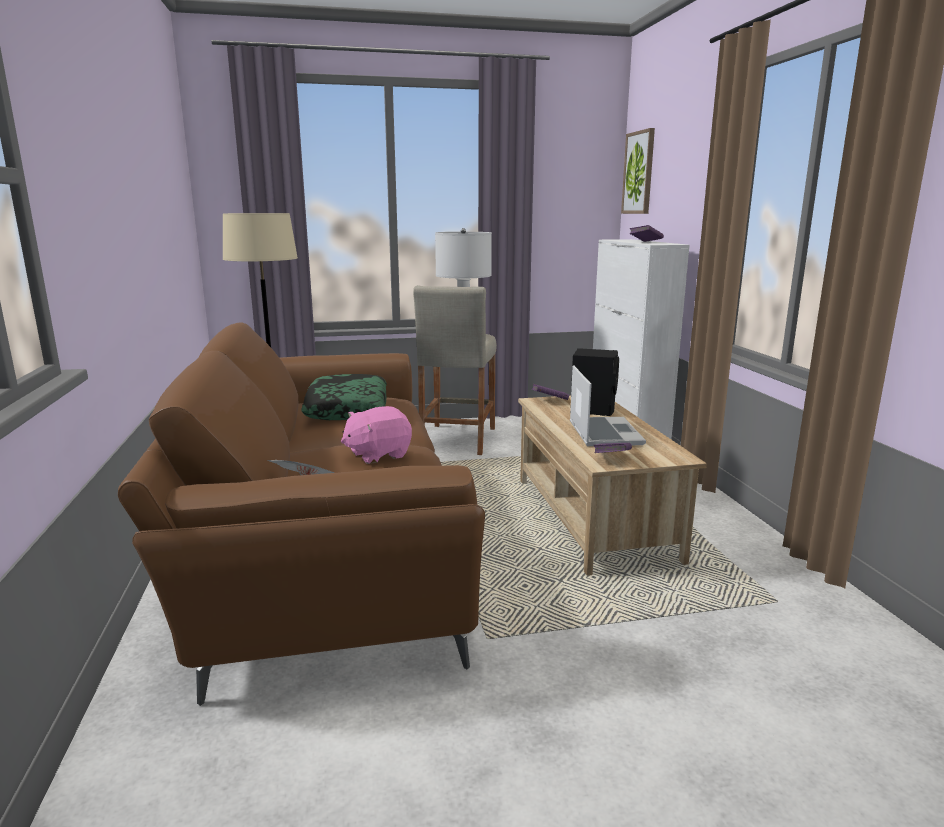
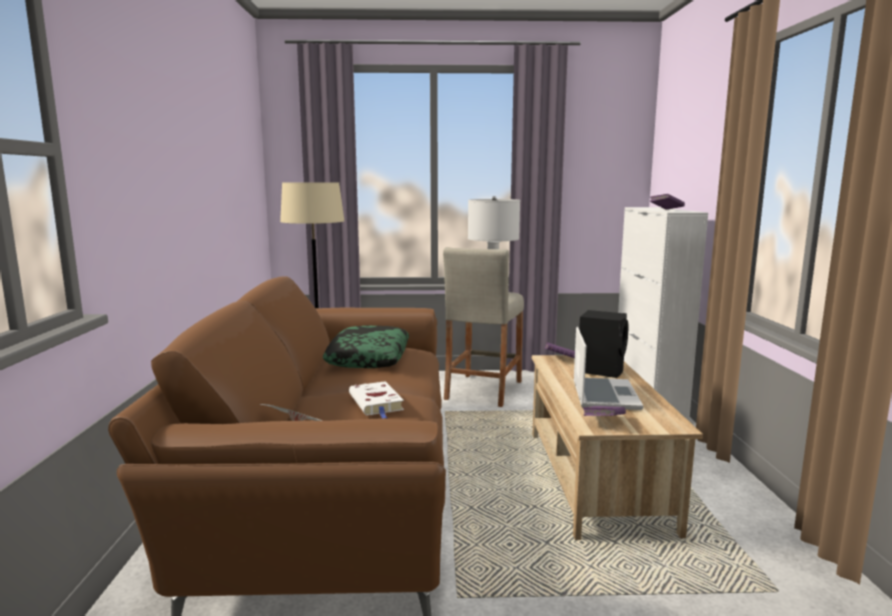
camera: 10 degrees right, 5 degrees down
(378, 454) = (376, 403): pink plush toy -> white book
(639, 173) = (666, 145): picture -> none

